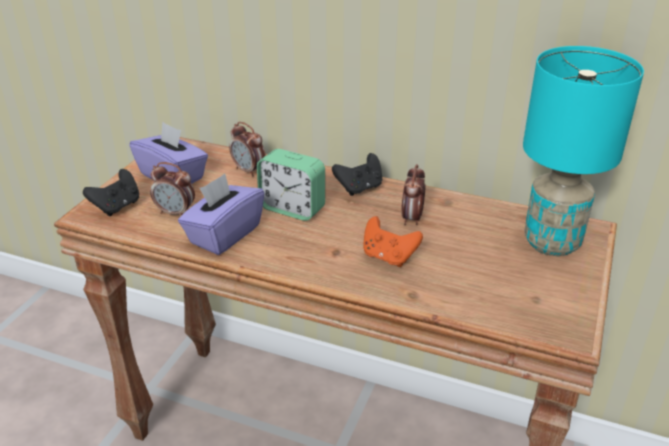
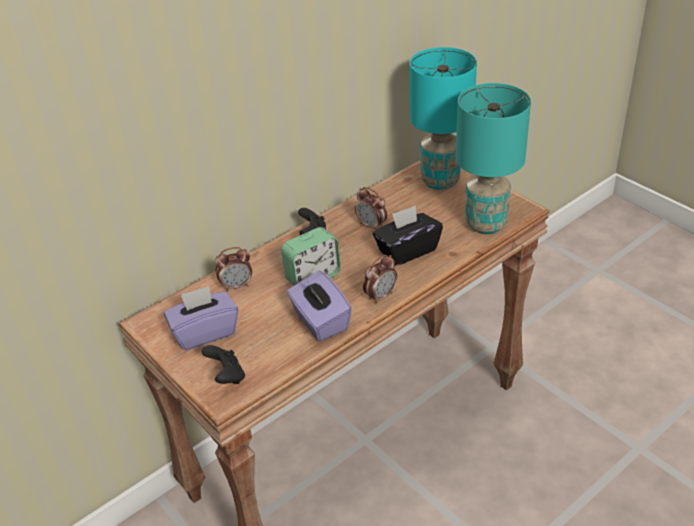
camera: 60 degrees left, 5 degrees up
(176, 213) = (266, 342): alarm clock -> alarm clock (380, 296)
(388, 257) = (407, 250): orange game controller -> black tissue box
(500, 307) = (486, 224): none -> turquoise table lamp

